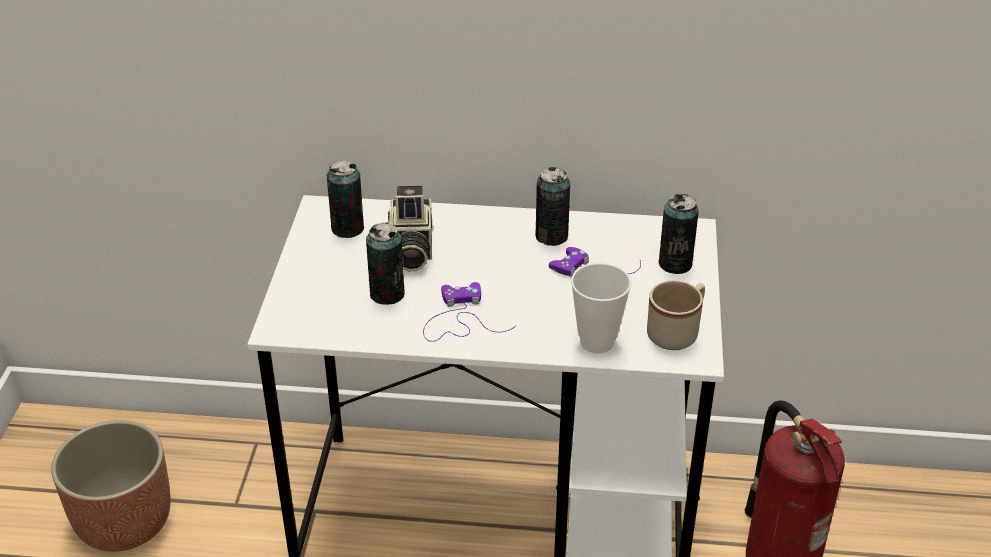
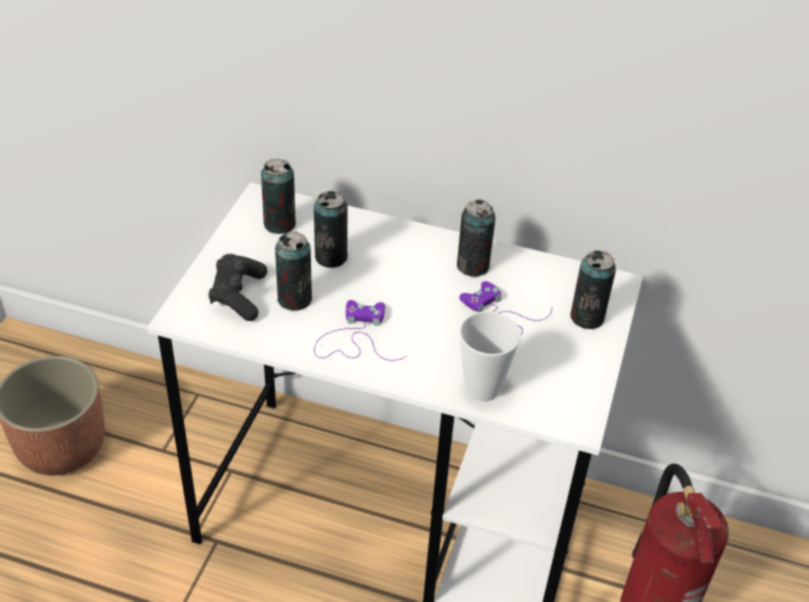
camera: 10 degrees right, 5 degrees up
(330, 300) = (238, 296): none -> black game controller
(410, 250) = (331, 257): camera -> can
(677, 332) = (566, 393): beige mug -> none

